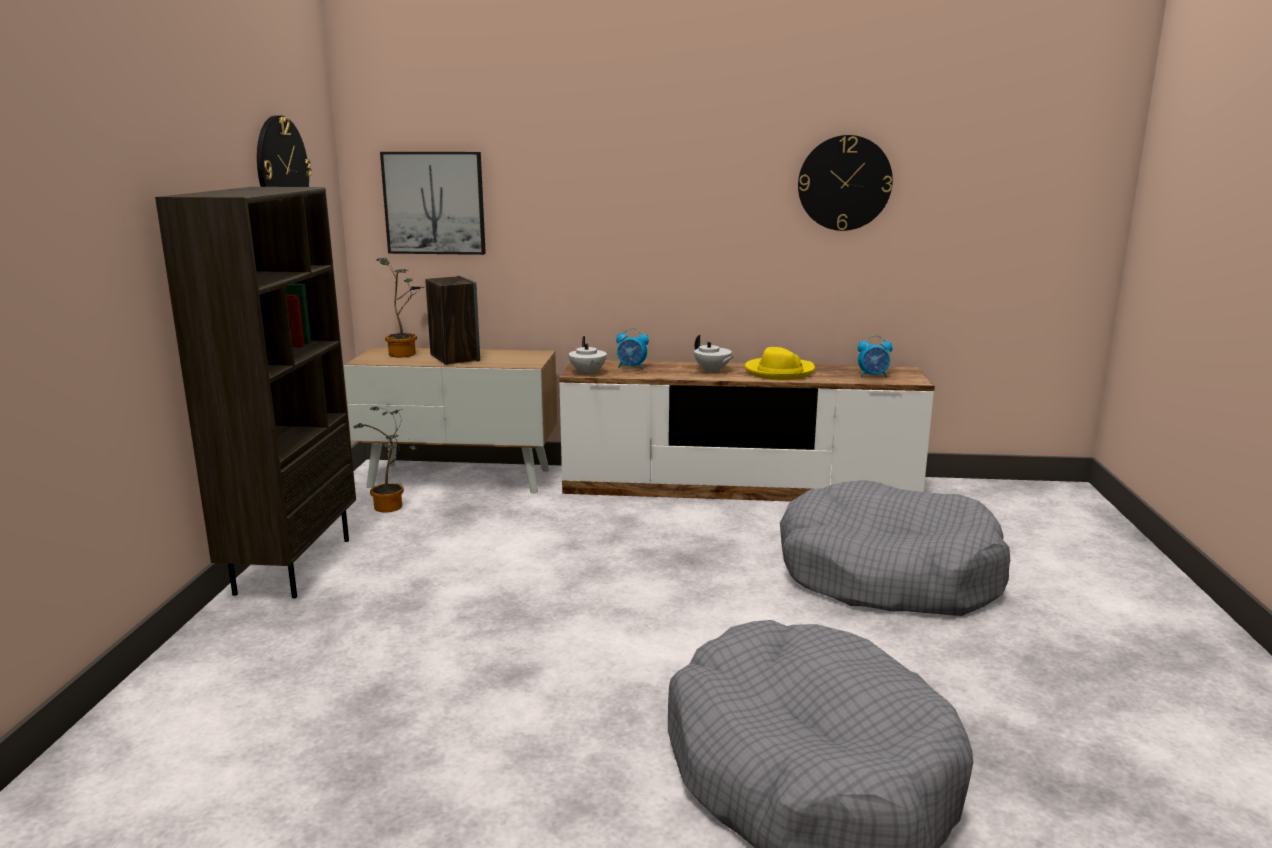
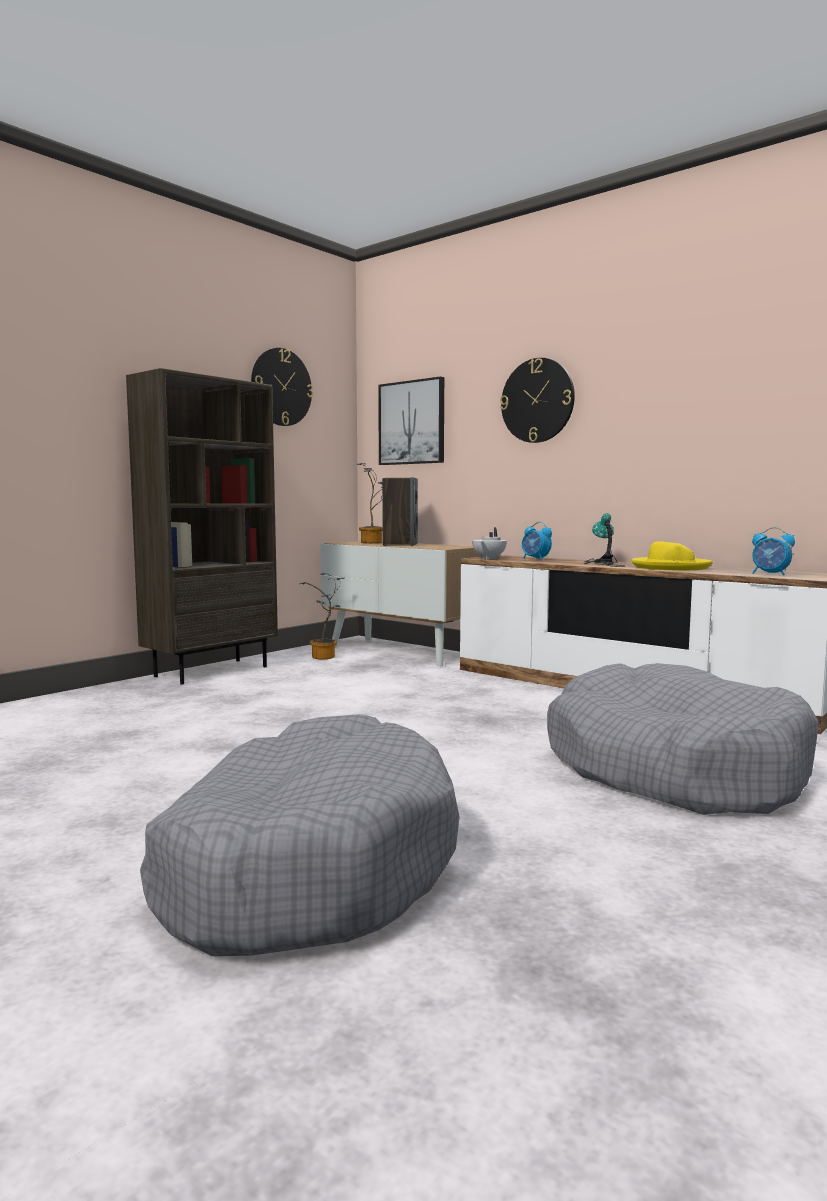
camera: 35 degrees right, 10 degrees down
(712, 370) = (603, 563): white teapot -> table lamp
(844, 183) = (760, 368): wall clock -> wall clock (537, 400)

